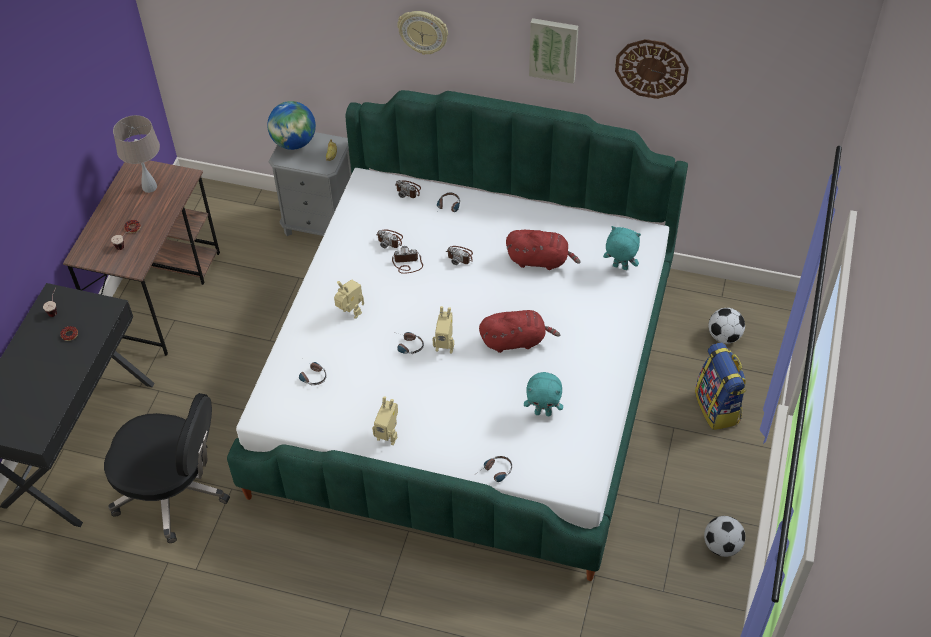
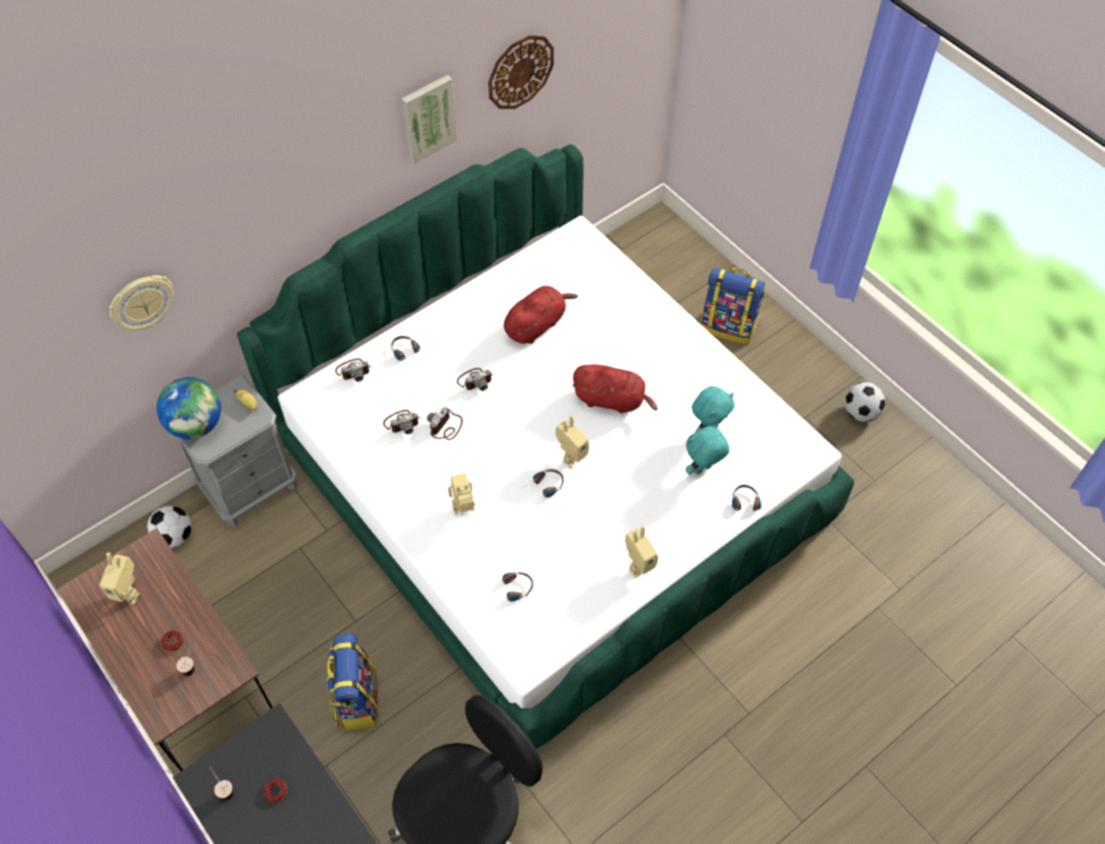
camera: 55 degrees left, 5 degrees up
(150, 187) = (129, 592): beige table lamp -> toy robot
(215, 376) = (356, 699): none -> backpack
(423, 31) = (292, 195): wall clock -> wall clock (142, 302)
(515, 340) = (612, 400): red plush toy -> red plush toy turned 75 degrees clockwise
(619, 267) = (596, 276): turquoise plush toy -> turquoise plush toy (702, 470)
(724, 336) = (663, 274): football -> football (175, 536)

